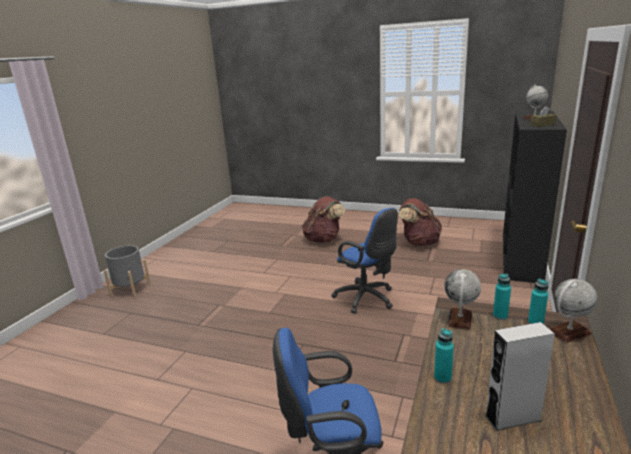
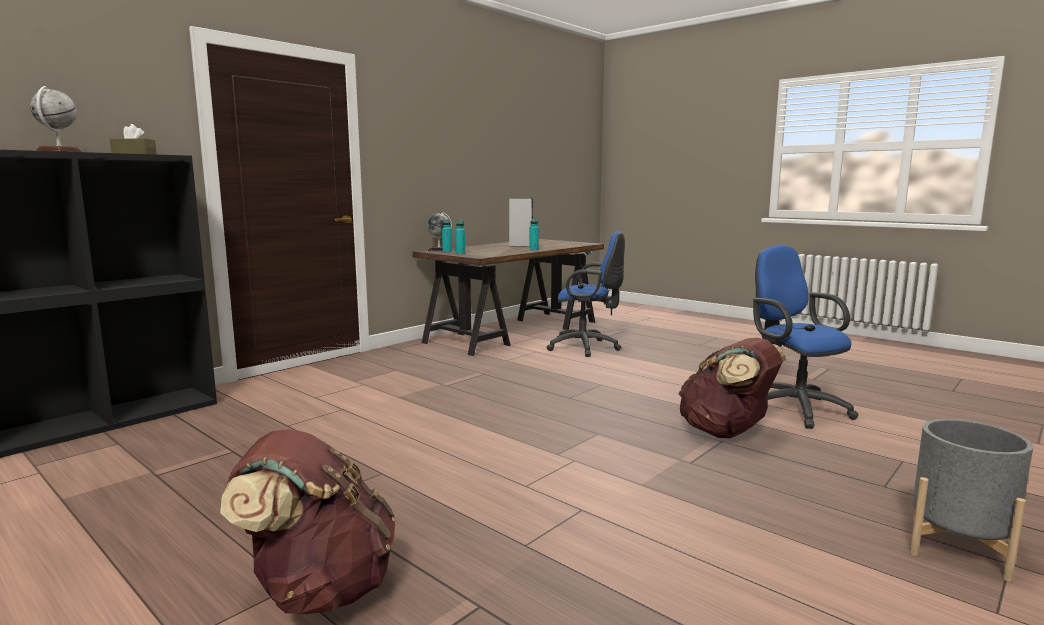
camera: 160 degrees left, 10 degrees down
(367, 299) = (435, 420): blue office chair -> blue office chair (793, 408)
(419, 242) = (141, 495): brown backpack -> brown backpack (727, 433)
(460, 319) = (487, 254): globe -> none

